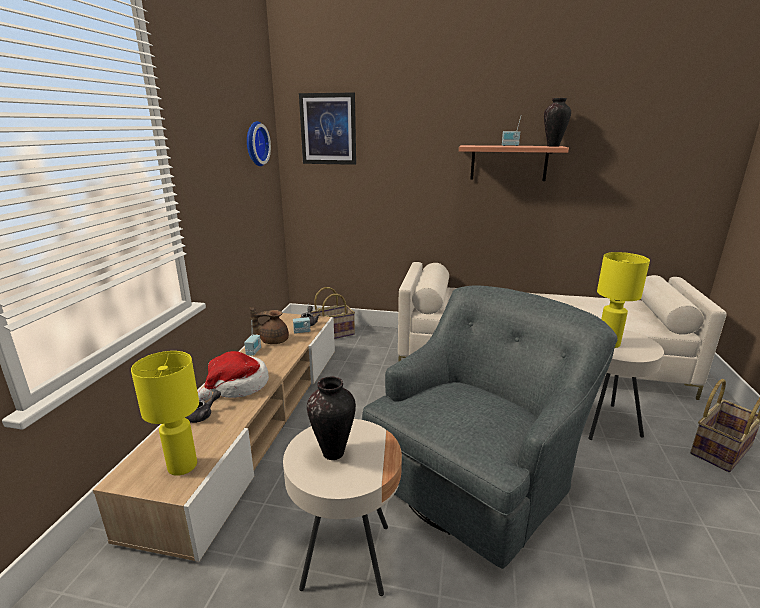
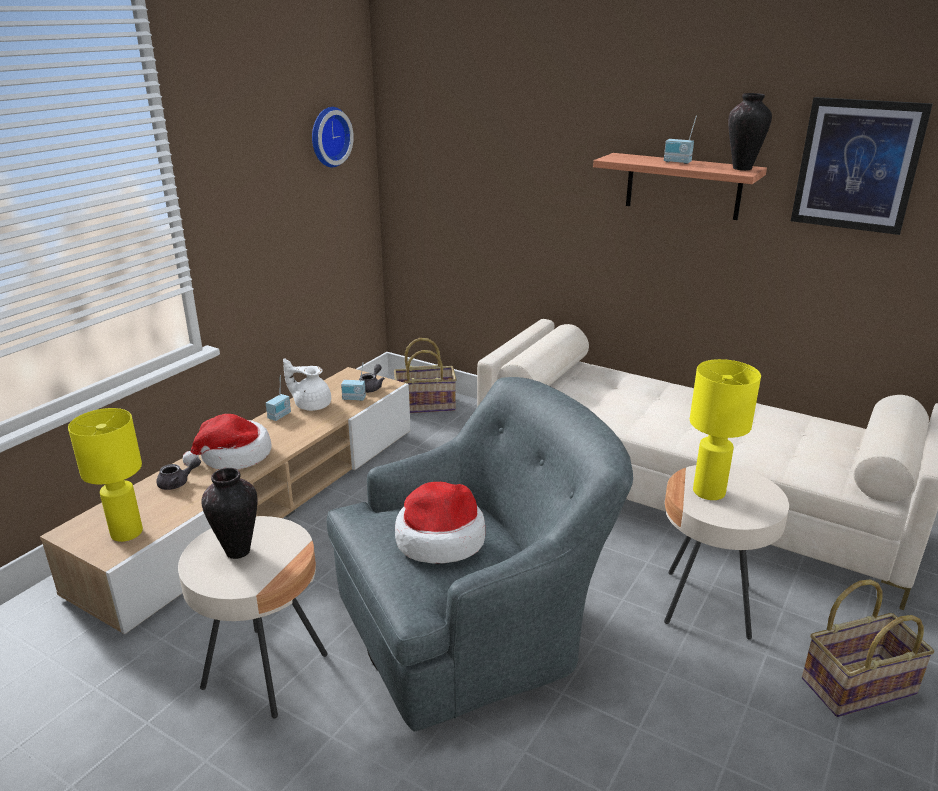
camera: 20 degrees right, 5 degrees up
(273, 340) = (311, 405): brown teapot -> white teapot
(328, 129) = (437, 114): picture -> picture (857, 165)
(471, 408) = (440, 539): none -> hat

